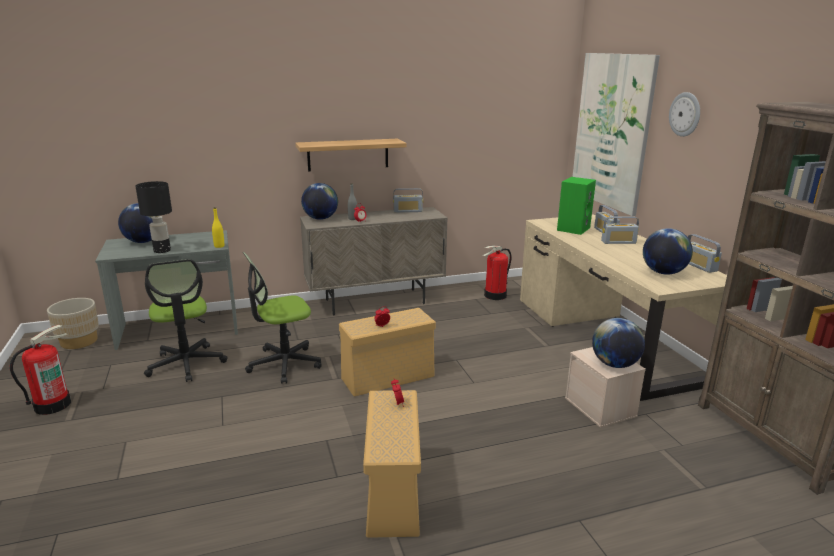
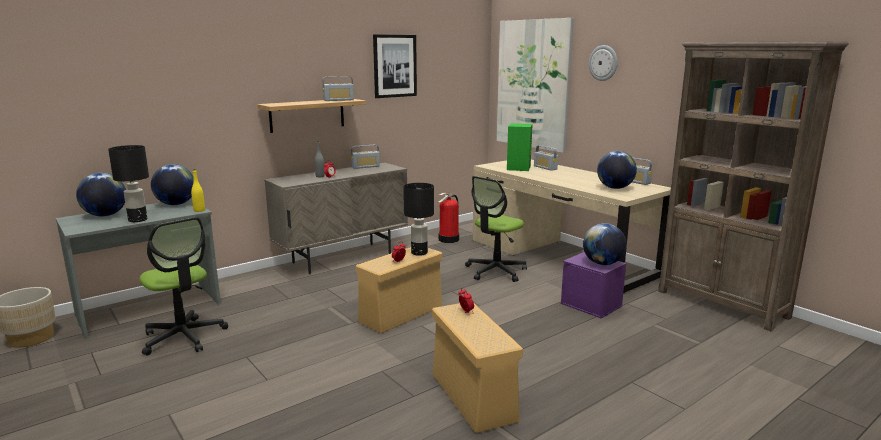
camera: 20 degrees left, 5 degrees down
(52, 405) = (47, 400): fire extinguisher -> none
(284, 364) = (291, 320): office chair -> office chair (495, 271)
(320, 218) = (287, 179): globe -> globe (176, 204)
(411, 318) = (419, 253): none -> black table lamp
(451, 104) = (394, 66): none -> picture
(601, 407) = (592, 305): beige storage box -> purple storage box
(618, 242) = (562, 173): radio -> radio (338, 100)

